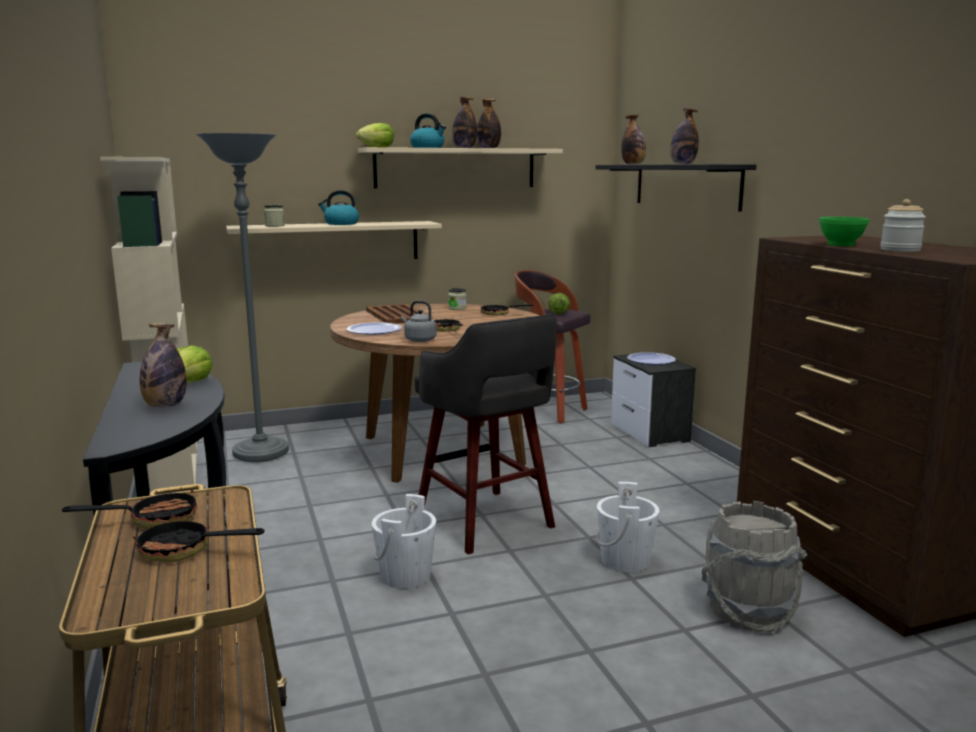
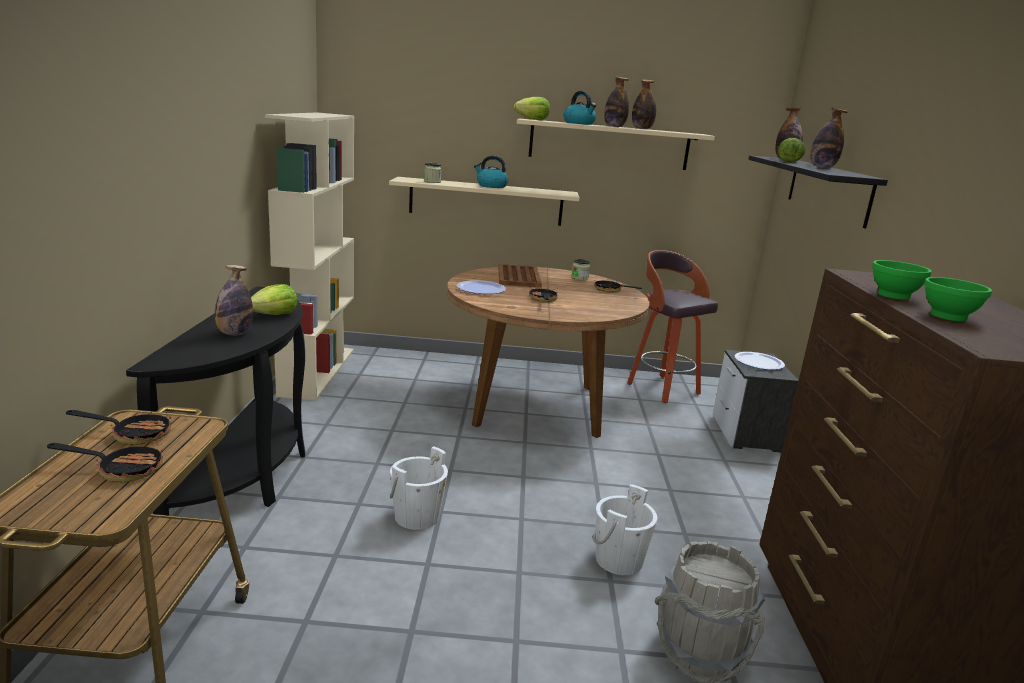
camera: 20 degrees right, 5 degrees up
(185, 551) = (121, 469): frying pan -> frying pan turned 150 degrees clockwise
(261, 453) = (390, 373): grey floor lamp -> none
(419, 340) = (506, 306): grey kettle -> none
(486, 522) = (521, 485): grey stool -> none
(558, 312) = (683, 296): lettuce -> lettuce (789, 161)
(900, 250) = (949, 317): jar -> green bowl

